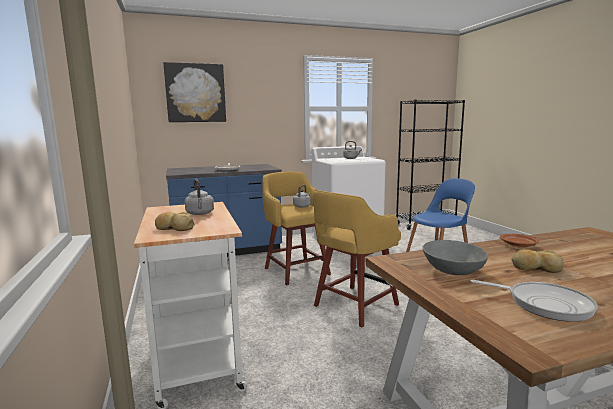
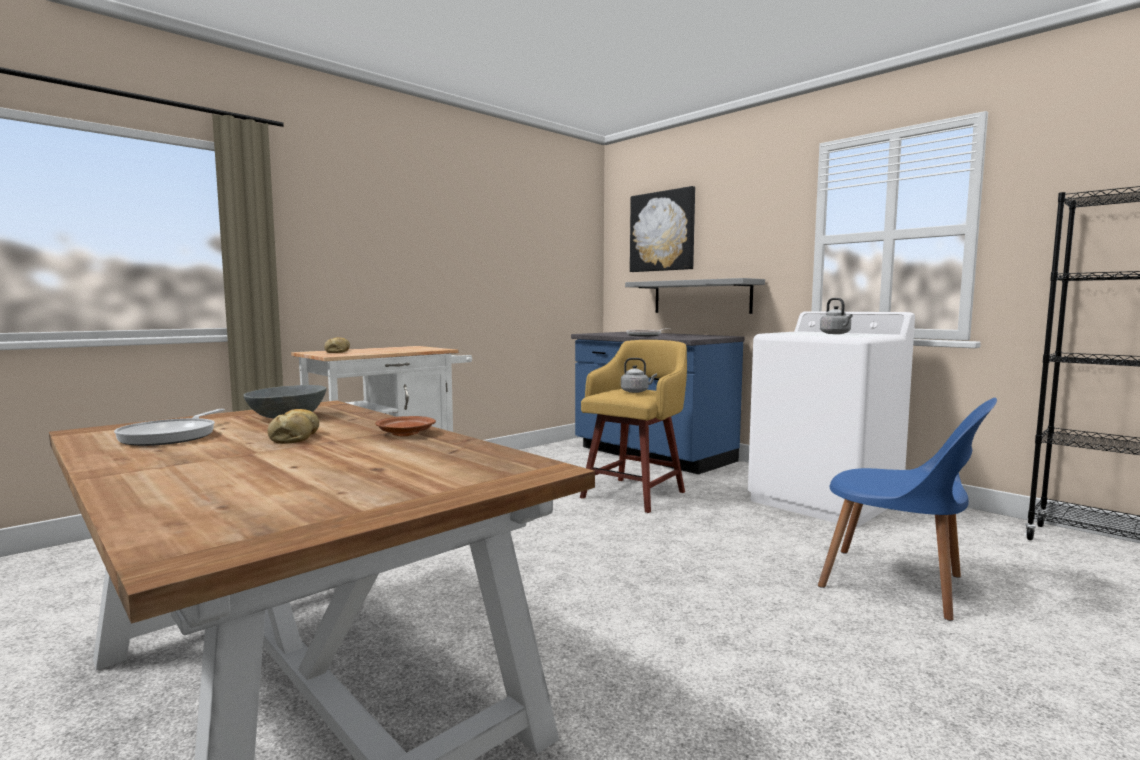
camera: 65 degrees right, 5 degrees down
(200, 213) = (394, 350): grey kettle -> none
(233, 140) = (701, 297): none -> grey shelf
(354, 306) = (554, 540): yellow stool -> none

